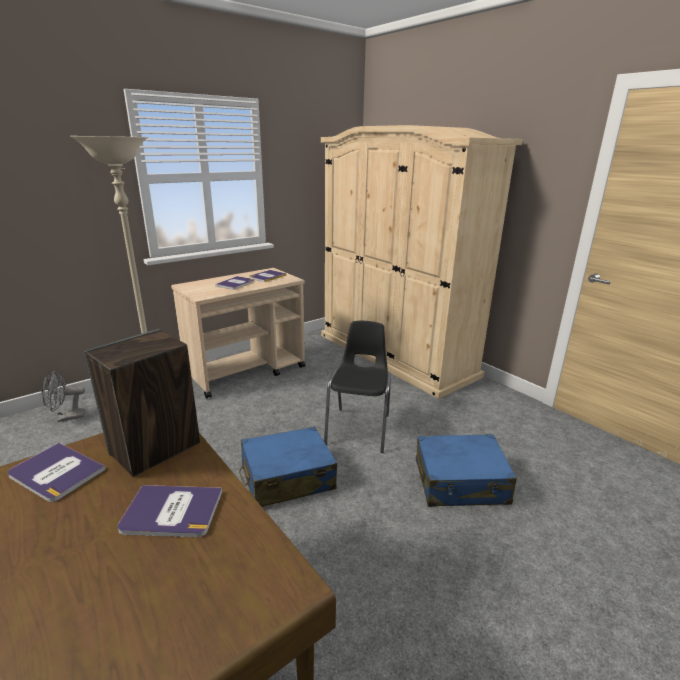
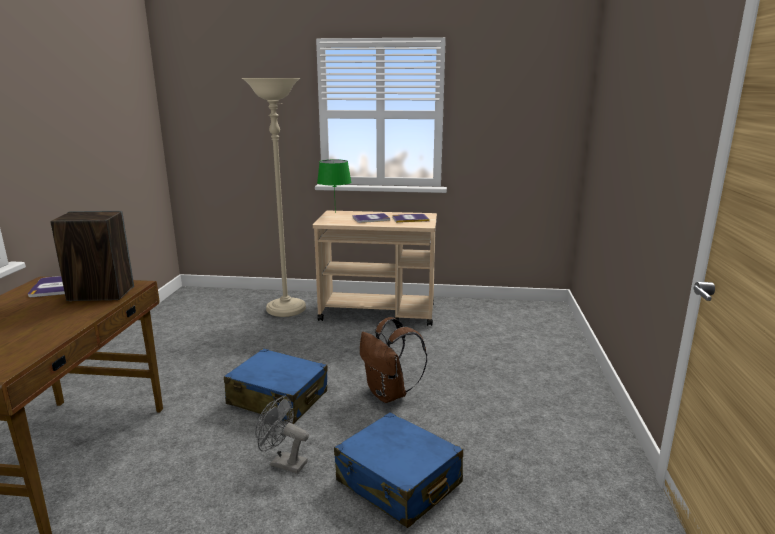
camera: 45 degrees right, 5 degrees down
(66, 417) = (227, 299): grey fan -> grey fan (283, 463)
(172, 512) = (43, 321): book -> none
(187, 285) = (335, 212): none -> green table lamp
(359, 429) = (389, 394): black chair -> brown backpack
(395, 354) = (546, 349): beige wardrobe -> none

